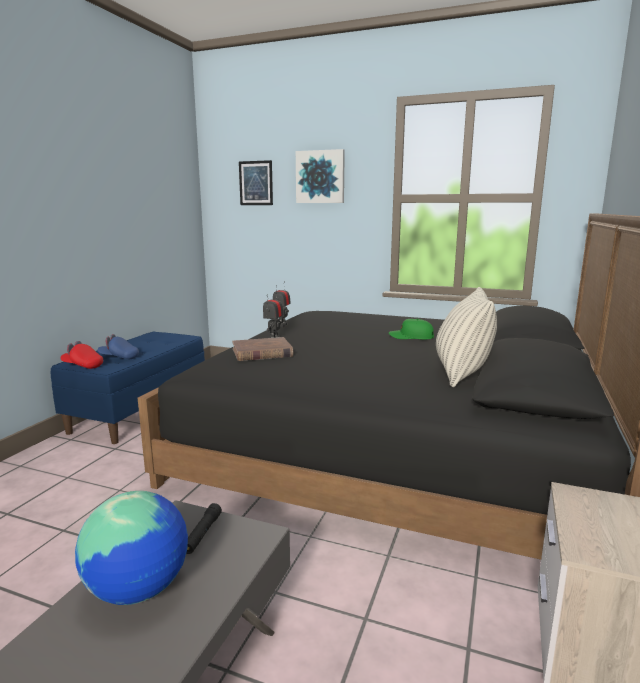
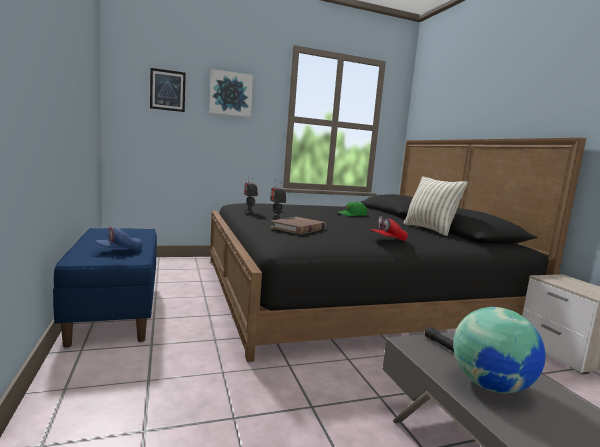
camera: 40 degrees left, 5 degrees down
(83, 366) = (98, 261): red cap -> red cap (388, 240)

